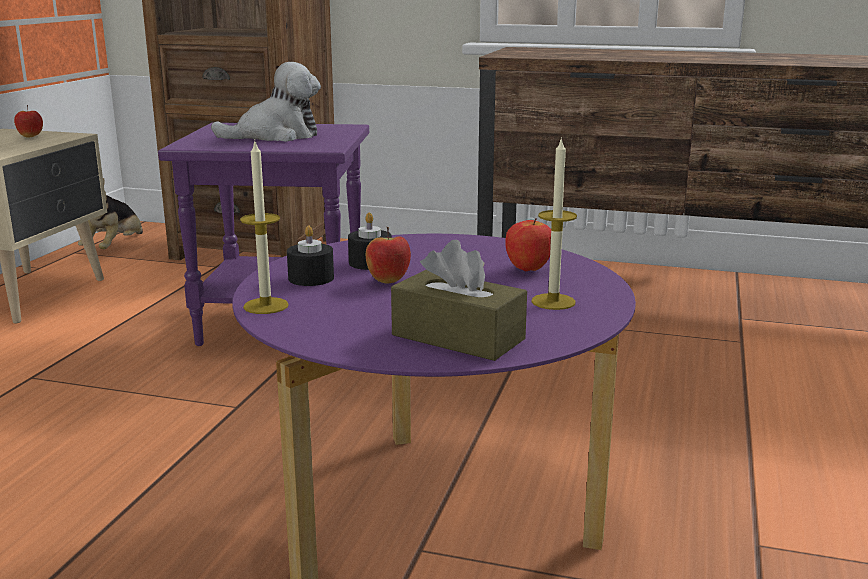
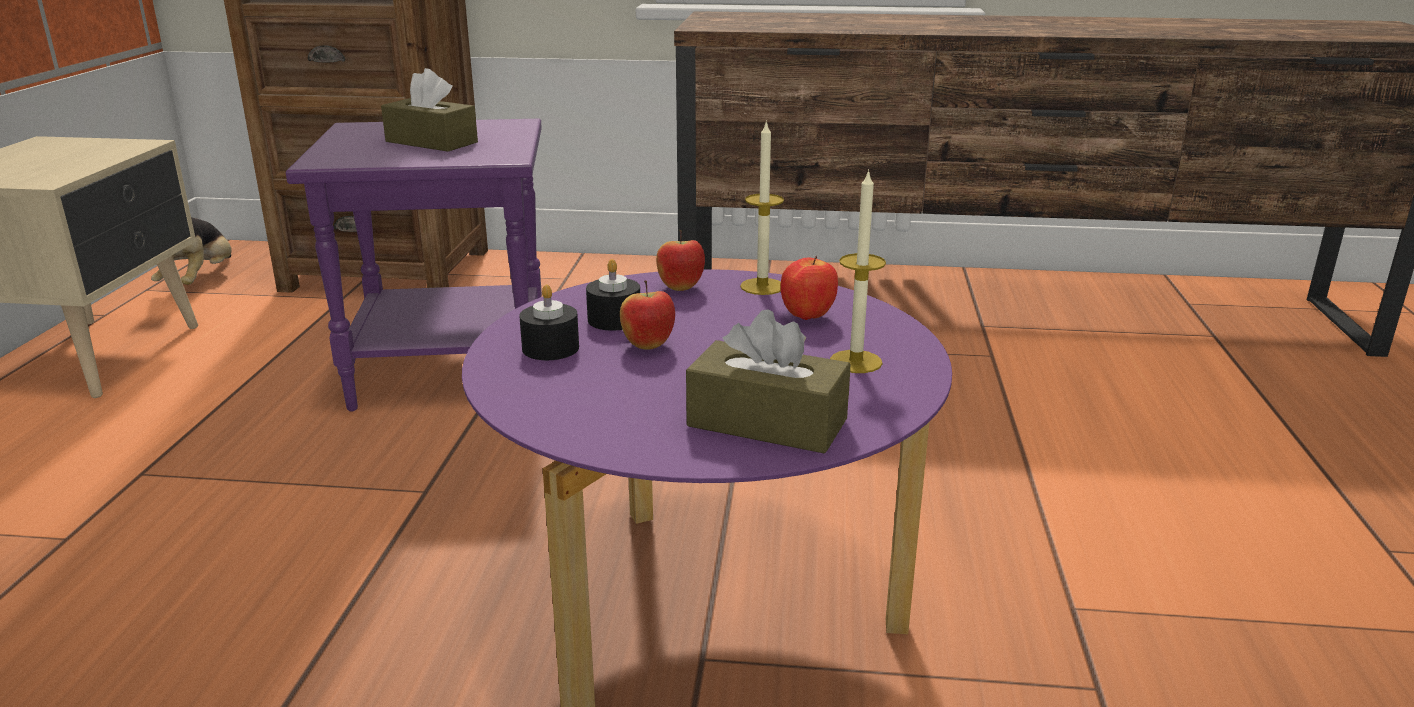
camera: 10 degrees left, 5 degrees up
(30, 137) = (83, 149): apple -> apple (681, 288)
(266, 306) = (511, 394): candle -> candle (762, 286)
(275, 136) = (431, 142): plush toy -> brown tissue box

